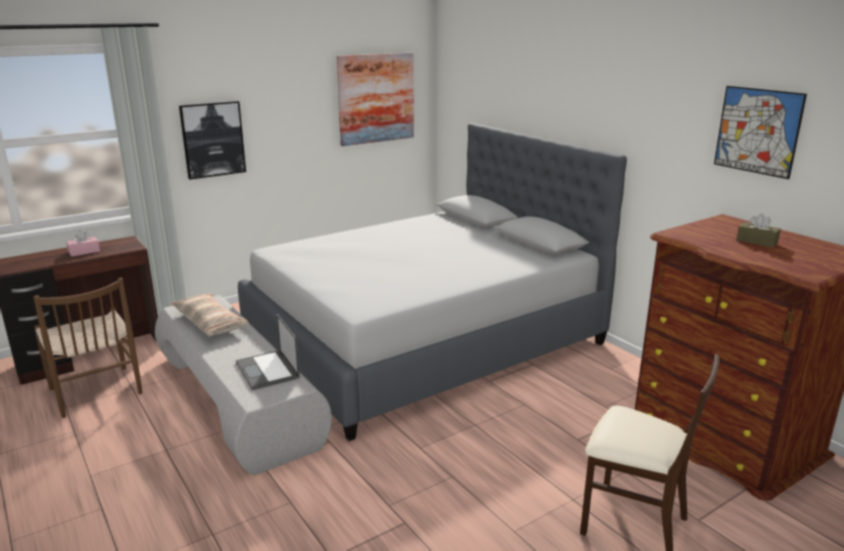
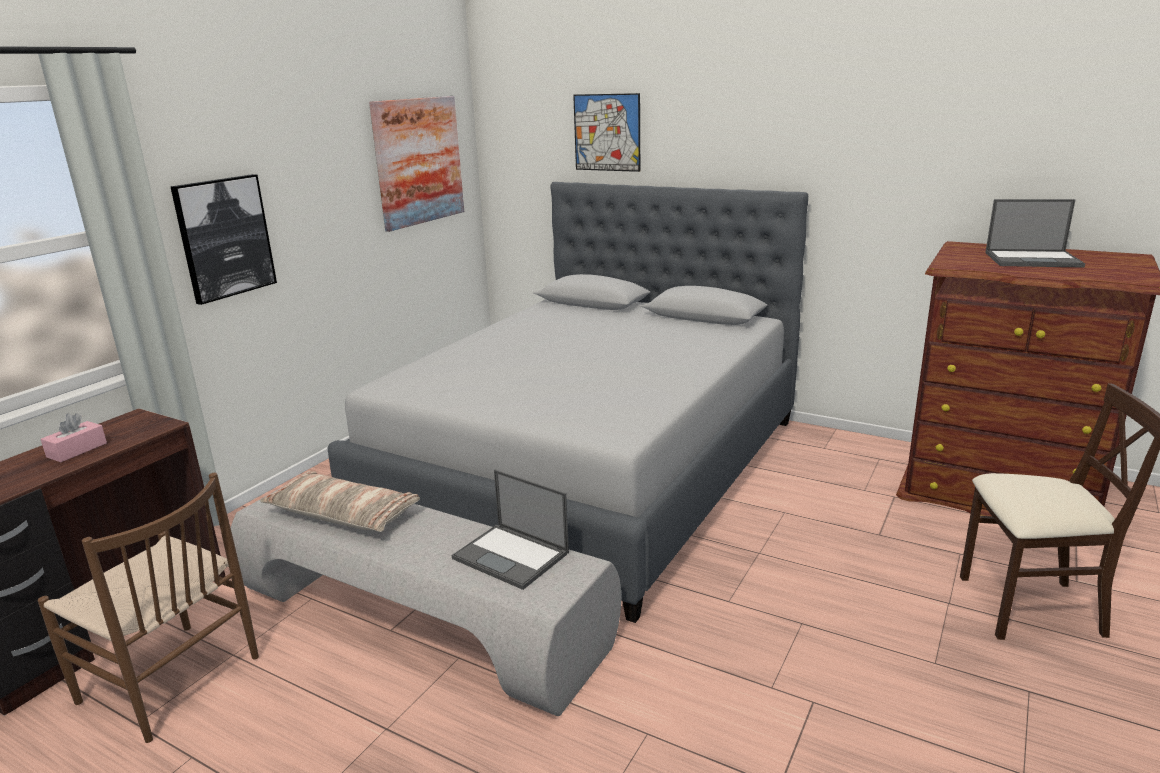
camera: 25 degrees left, 0 degrees up
(756, 241) = (1033, 259): brown tissue box -> laptop
(757, 131) = (984, 140): picture -> picture (607, 132)

